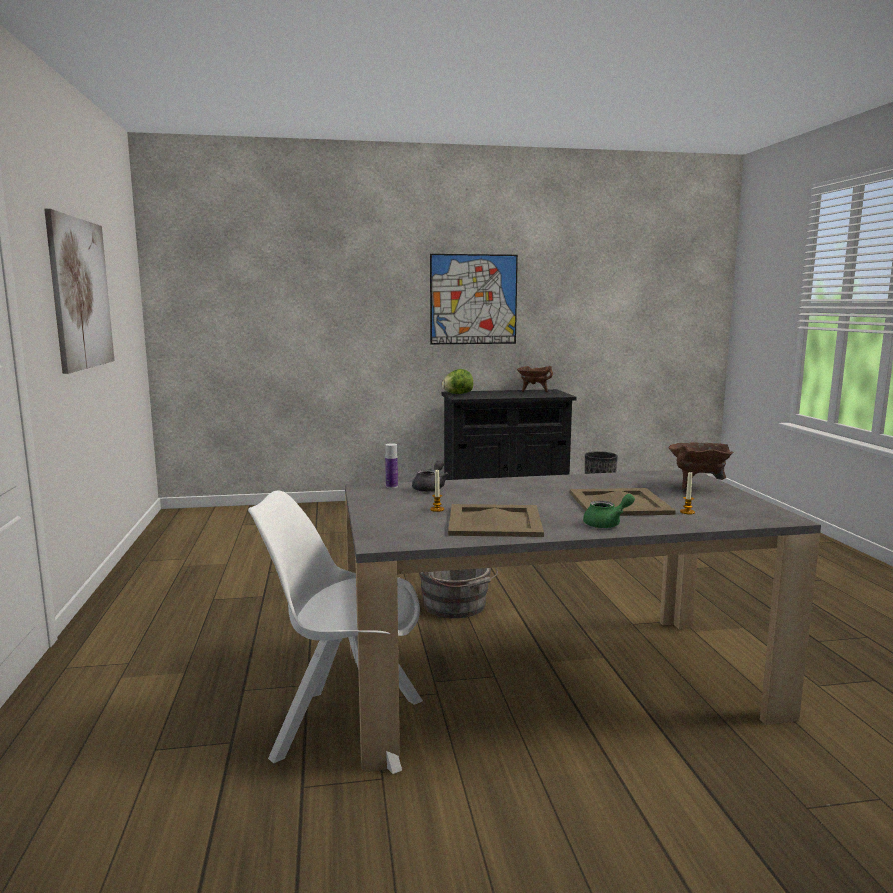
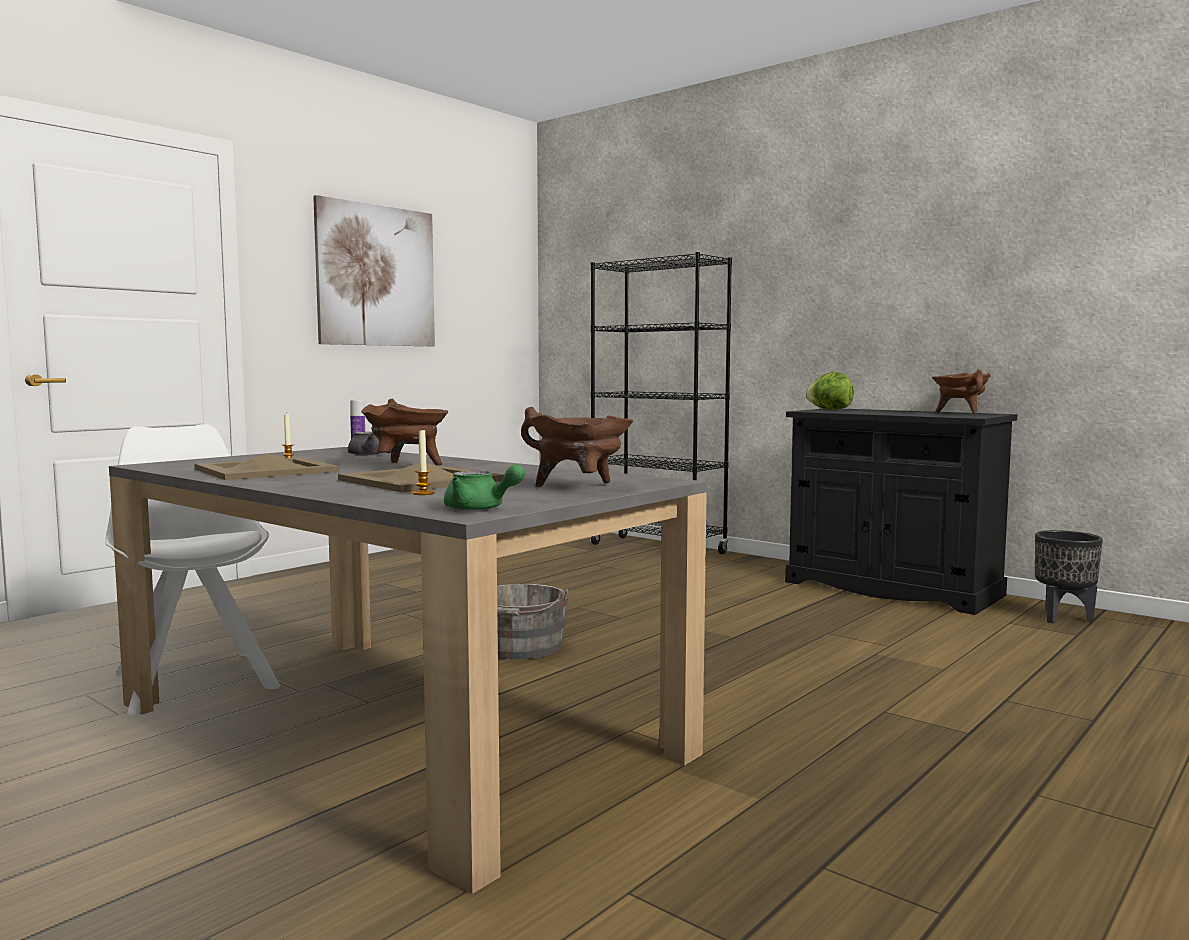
camera: 50 degrees right, 5 degrees down
(319, 510) = (657, 549): none -> black bookcase
(473, 299) = (882, 269): picture -> none
(526, 493) = (406, 466): none -> brown cooking pot
(607, 524) = (309, 485): green teapot -> green teapot (480, 509)

